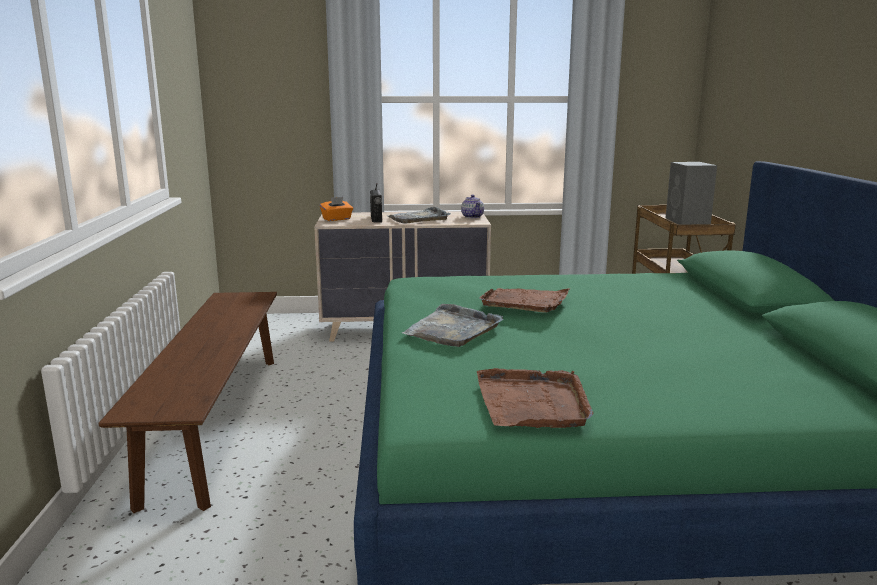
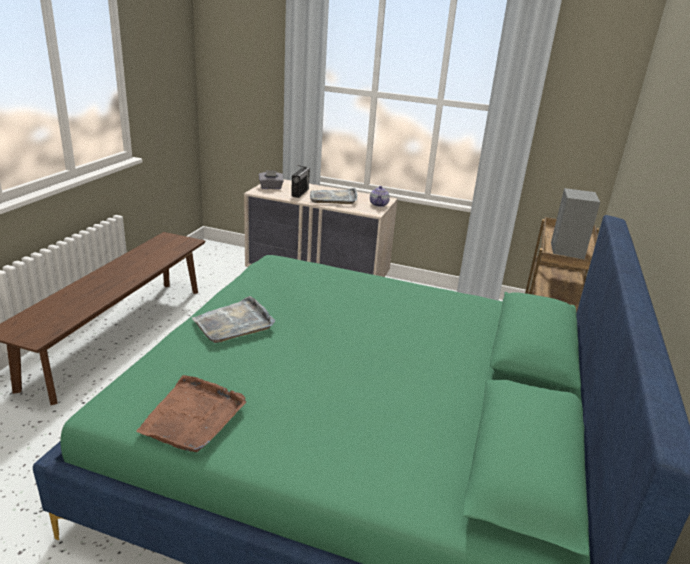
camera: 20 degrees right, 10 degrees up
(337, 219) = (271, 187): orange tissue box -> grey tissue box
(525, 301) = (320, 308): brown tray -> none

